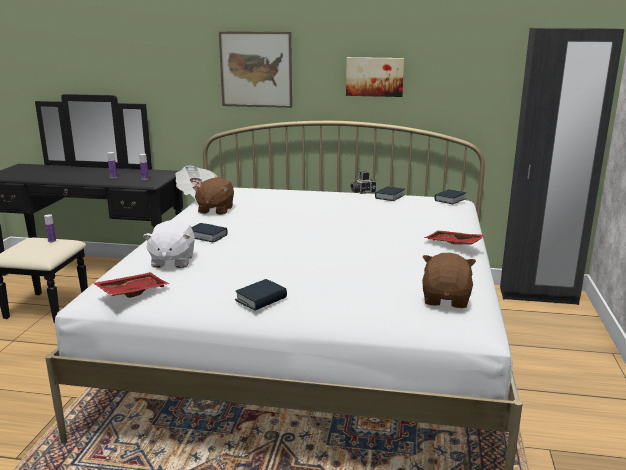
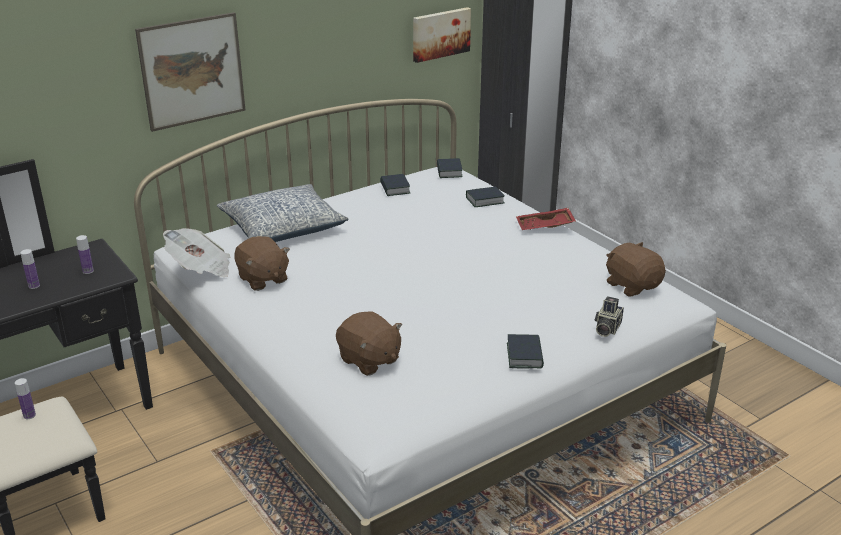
camera: 45 degrees left, 10 degrees up
(132, 292) = (410, 409): red tray -> none
(172, 261) = (369, 360): white plush toy -> brown plush toy
(207, 236) = (335, 316): book -> book (485, 200)
(280, 194) = (283, 228): none -> pillow
(362, 192) = (354, 191): camera -> camera (606, 328)
(374, 76) = (337, 49): picture -> picture (440, 34)

